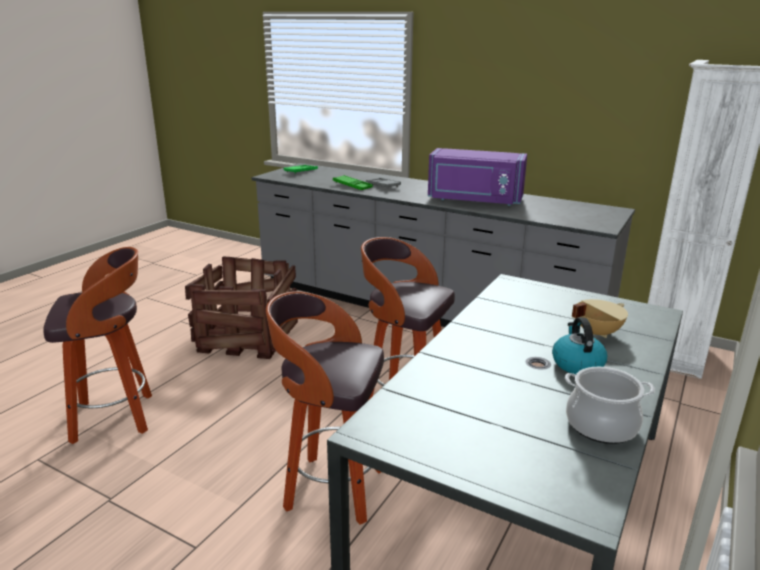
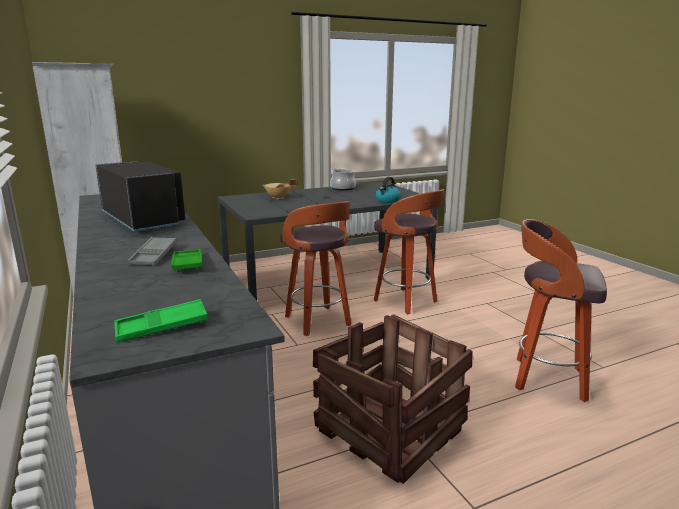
camera: 145 degrees left, 5 degrees down
(474, 200) = (144, 220): purple microwave -> black microwave
(577, 364) = (313, 195): kettle -> kettle (387, 200)

